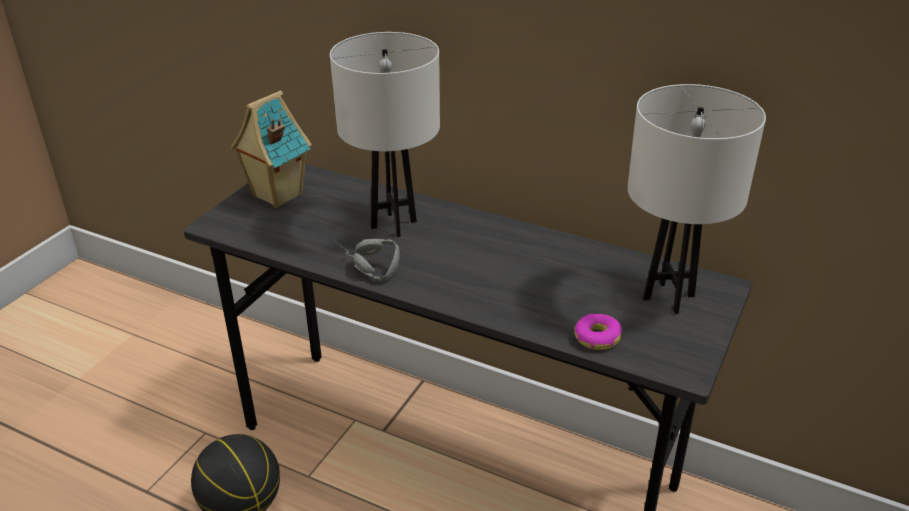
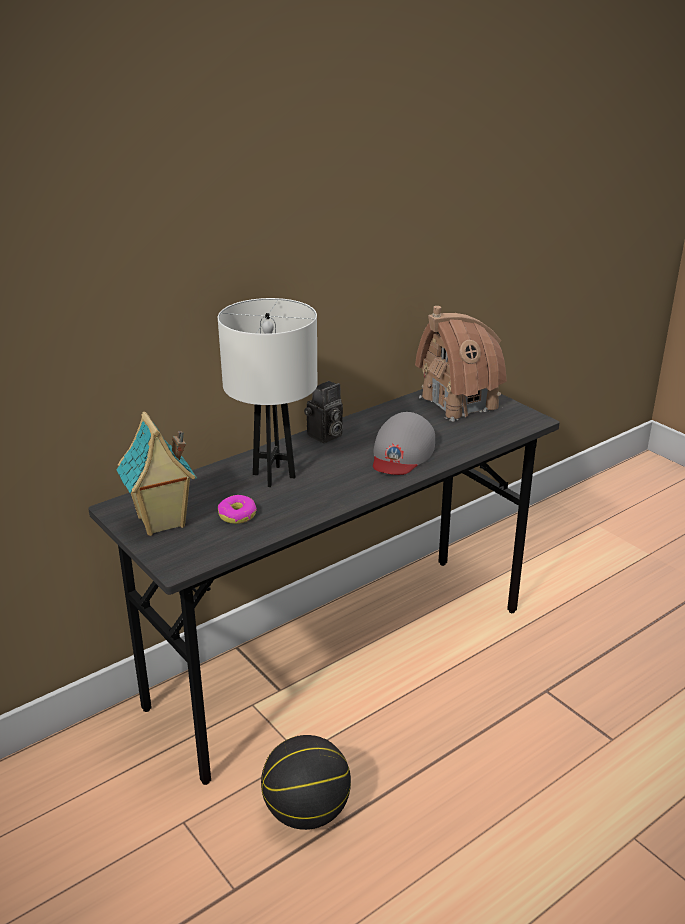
camera: 65 degrees left, 5 degrees down
(362, 267) = (325, 503): grey headphones -> none
(496, 229) = (325, 436): none -> camera
(502, 287) = (402, 453): none -> grey cap
(596, 338) = (484, 437): donut -> donut (237, 515)
(669, 297) = (459, 403): white table lamp -> toy house

